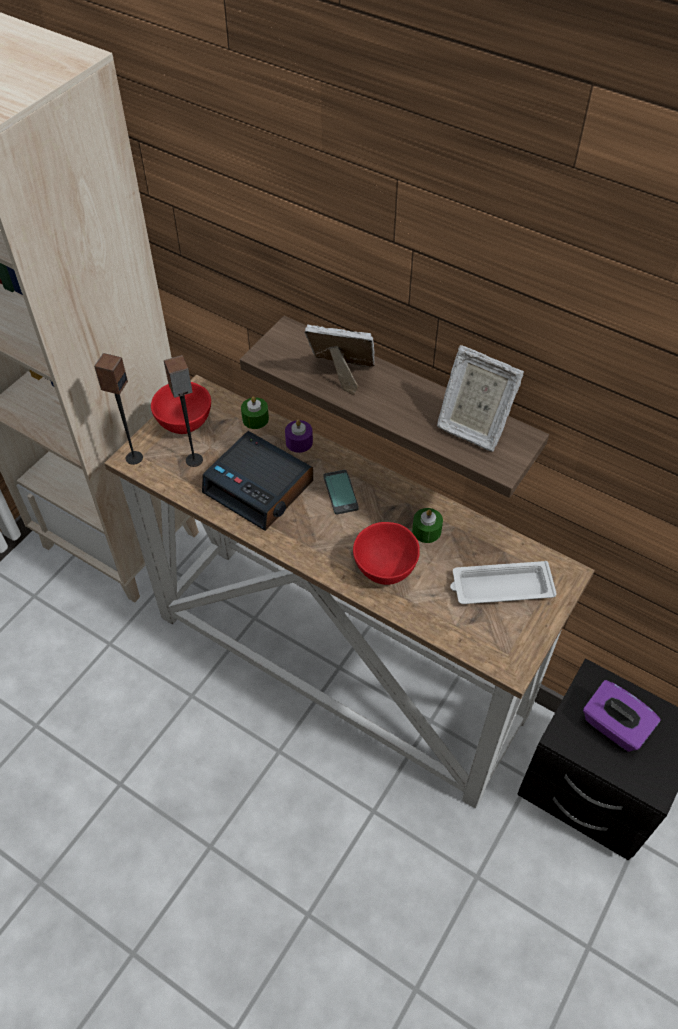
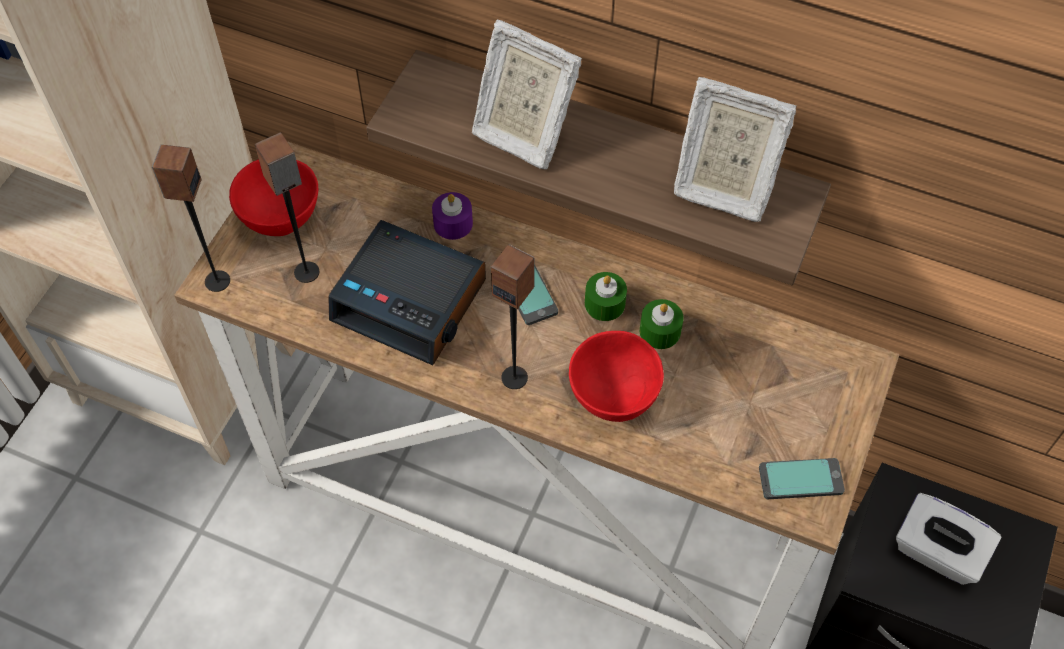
camera: 10 degrees left, 5 degrees up
(255, 419) = (382, 197): green candle -> green candle (604, 303)
(319, 547) = (515, 377): none -> speaker
(342, 375) = (522, 133): picture frame -> picture frame turned 150 degrees counterclockwise
(500, 587) = (777, 399): white tray -> none
(506, 643) = (800, 479): none -> phone
(614, 726) = (937, 552): purple tissue box -> white tissue box

